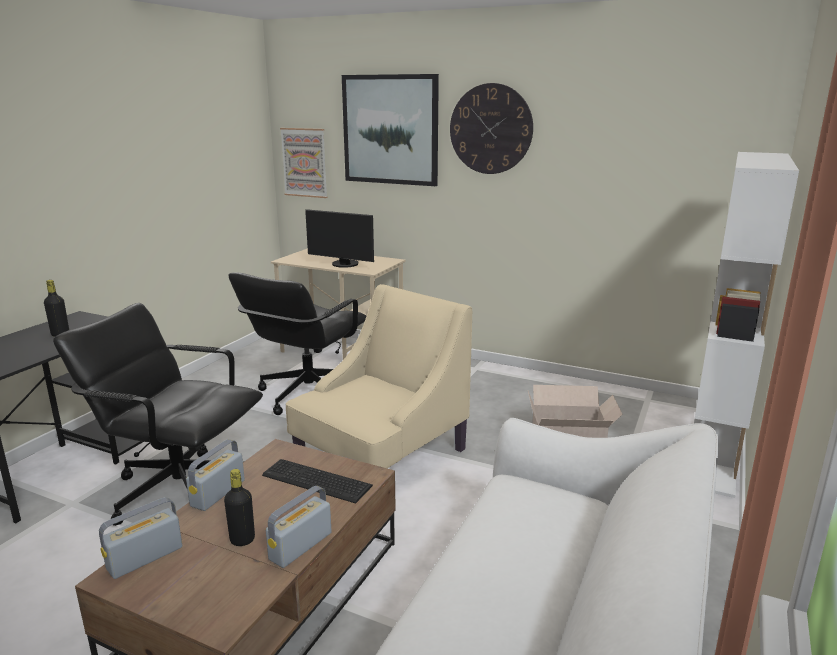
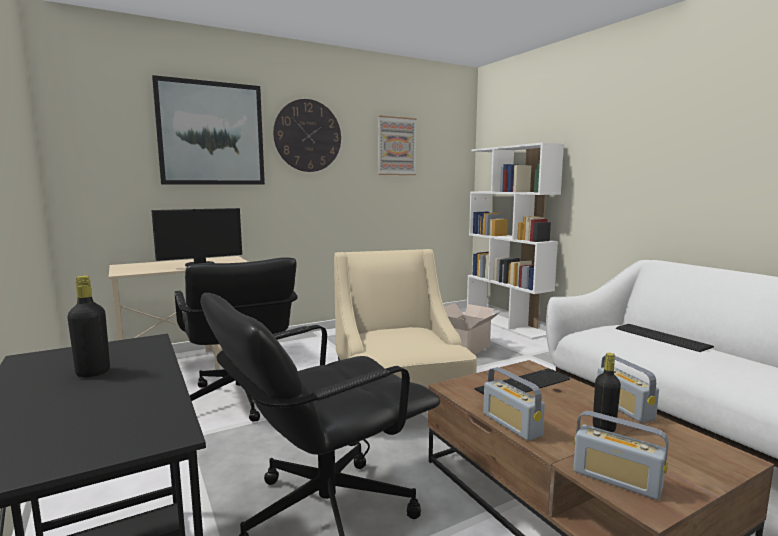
camera: 55 degrees left, 10 degrees down
(145, 558) = (616, 480): radio -> radio turned 45 degrees counterclockwise
(304, 162) = (97, 167): picture -> picture (396, 146)
(548, 538) = (662, 338): none -> keyboard

